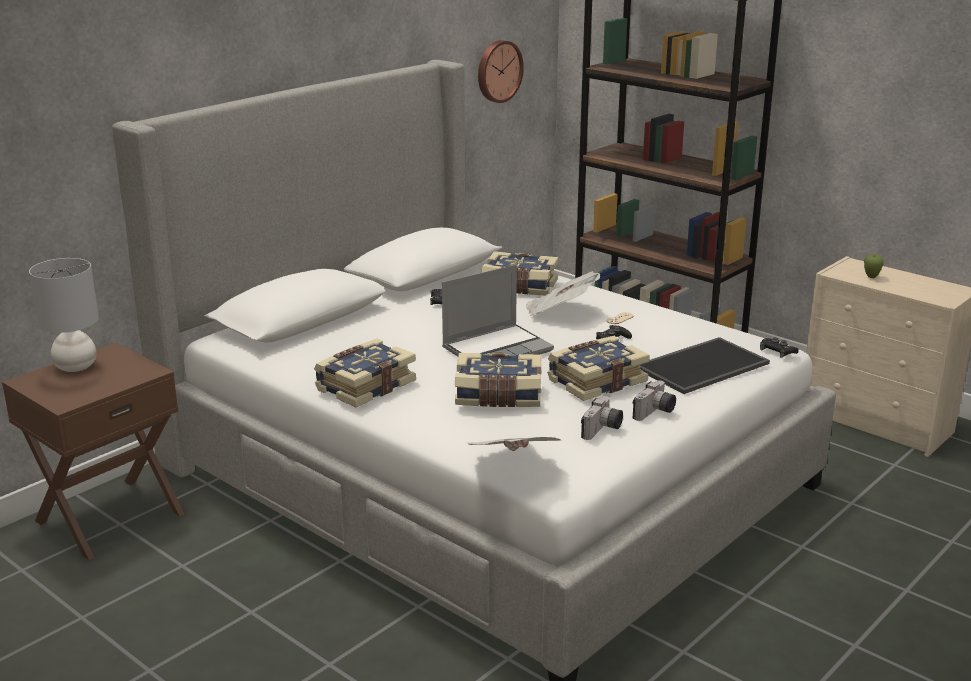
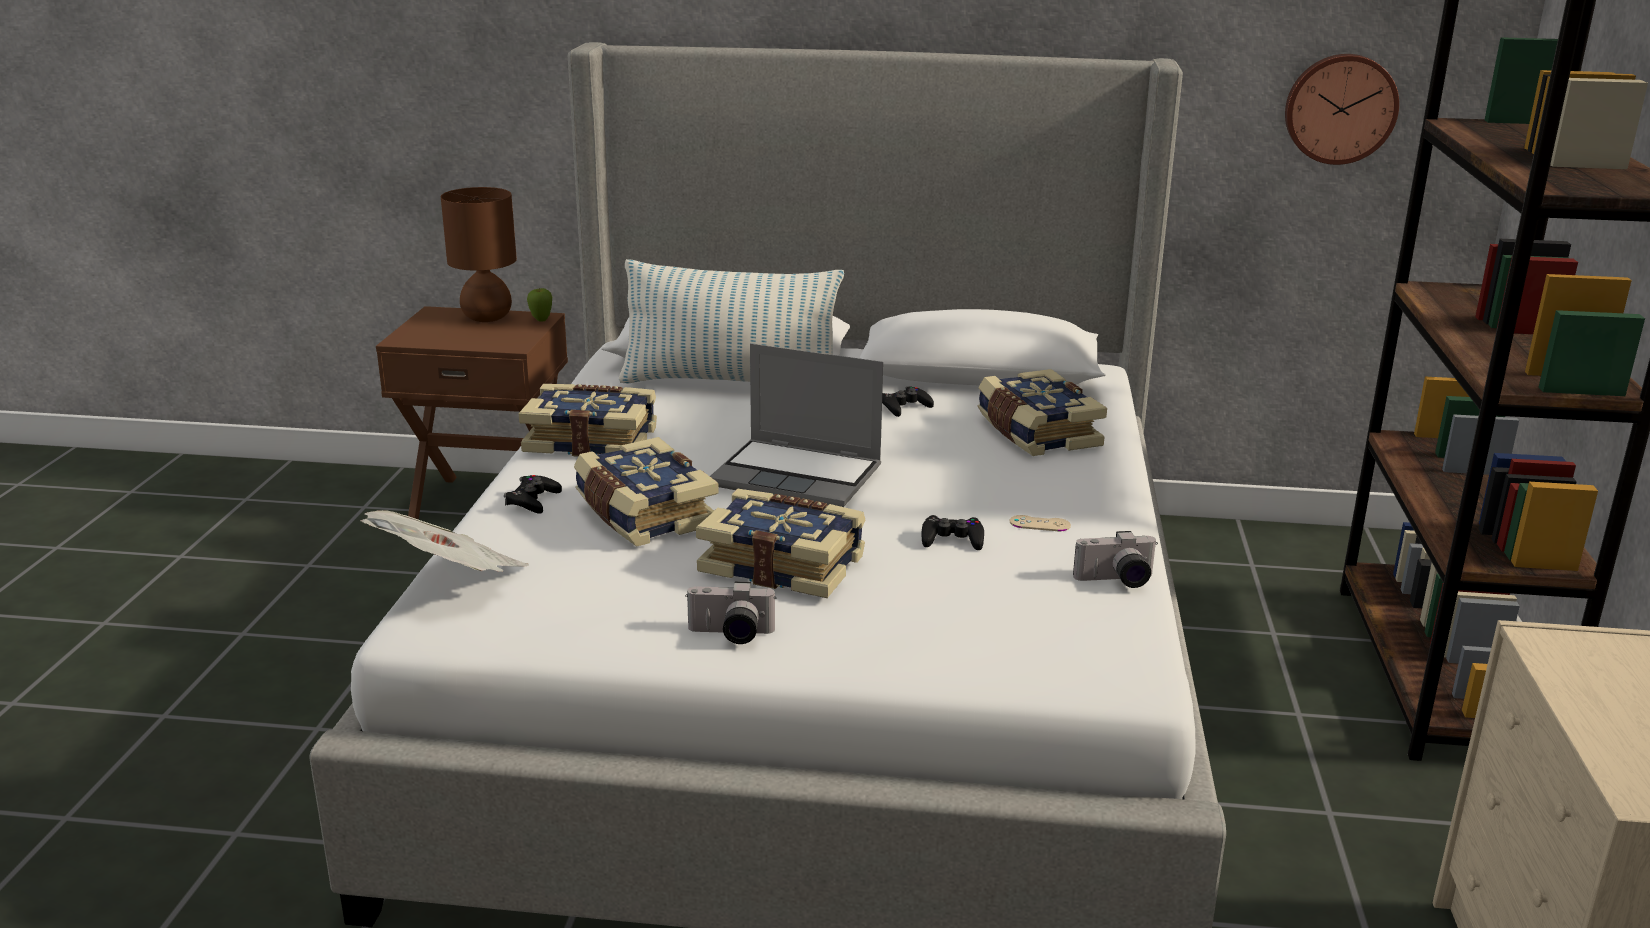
camera: 55 degrees right, 0 degrees up
(75, 367) = (486, 318): grey table lamp -> brown table lamp
(337, 330) = (731, 383): none -> pillow
(559, 312) = (991, 480): newspaper -> none
(603, 430) = (624, 611): camera -> camera (1116, 581)
(701, 365) = (957, 627): tray -> none
(777, 351) = (1122, 682): black game controller -> black game controller (532, 500)
(871, 277) = (1596, 682): apple -> apple (541, 320)

